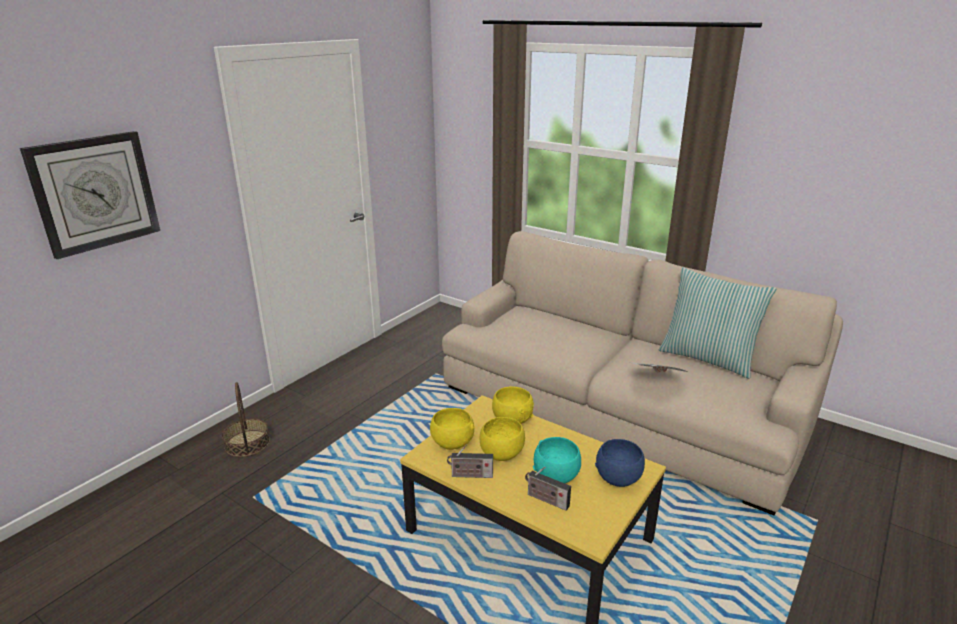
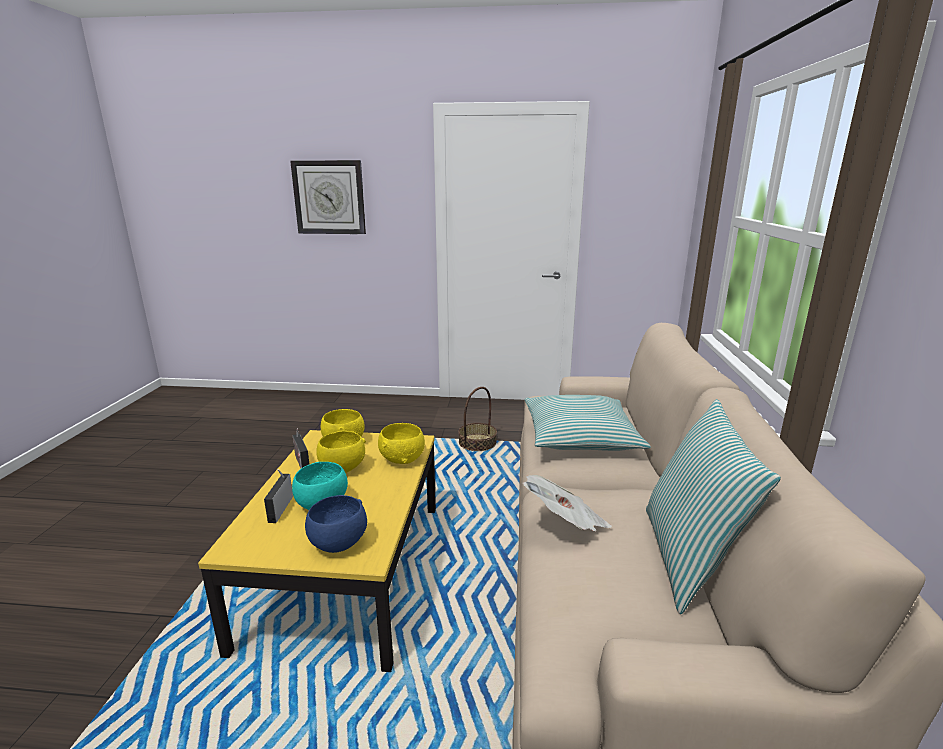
camera: 60 degrees right, 5 degrees down
(247, 443) = (375, 410): basket -> basket (477, 443)
(552, 337) = (580, 436): none -> pillow

